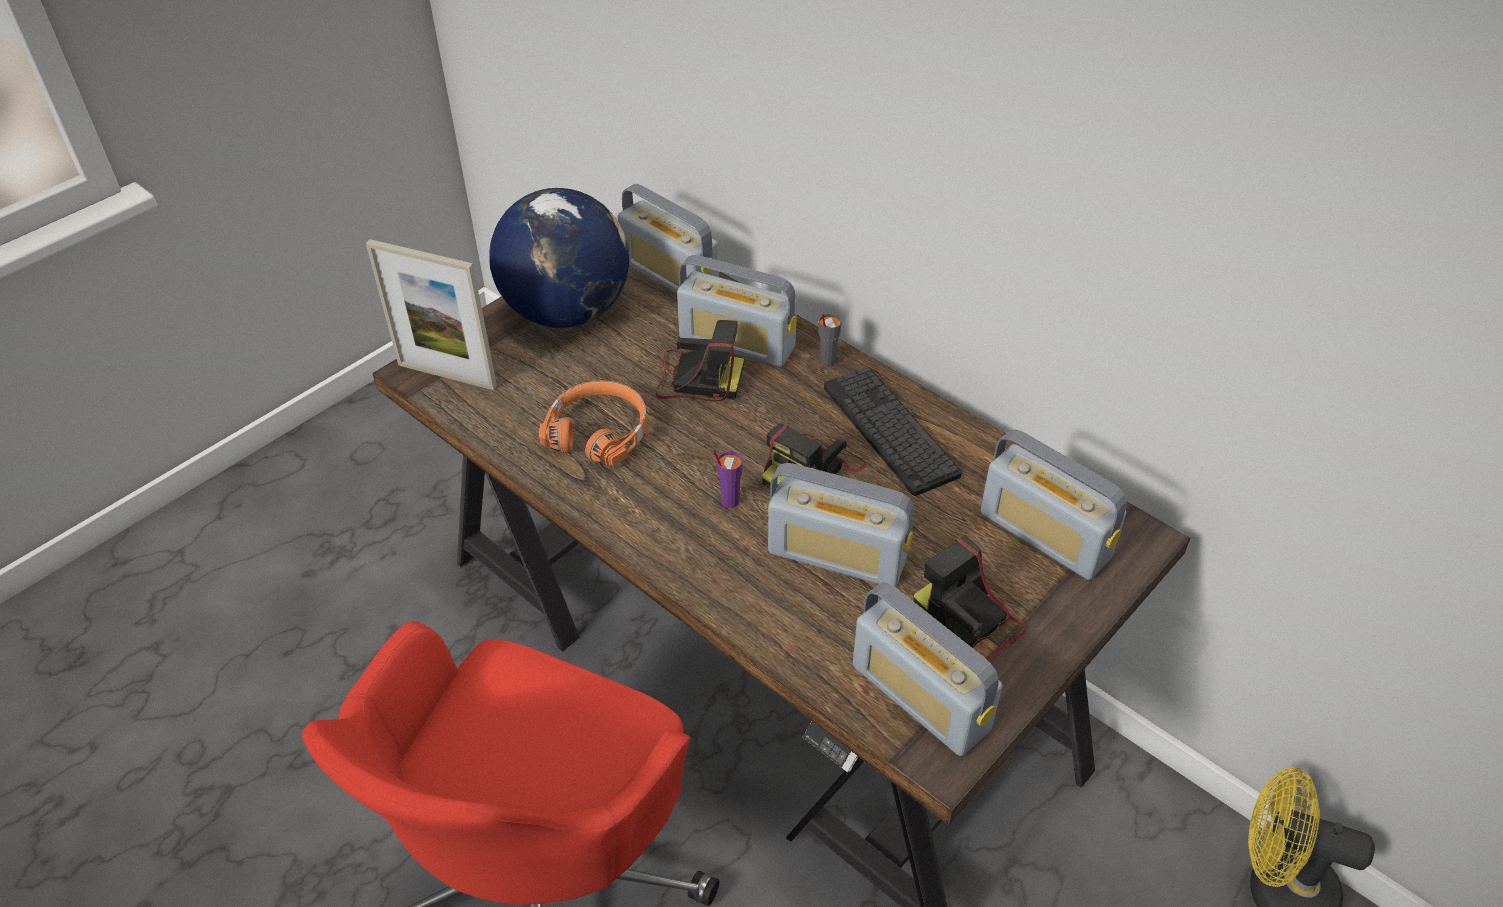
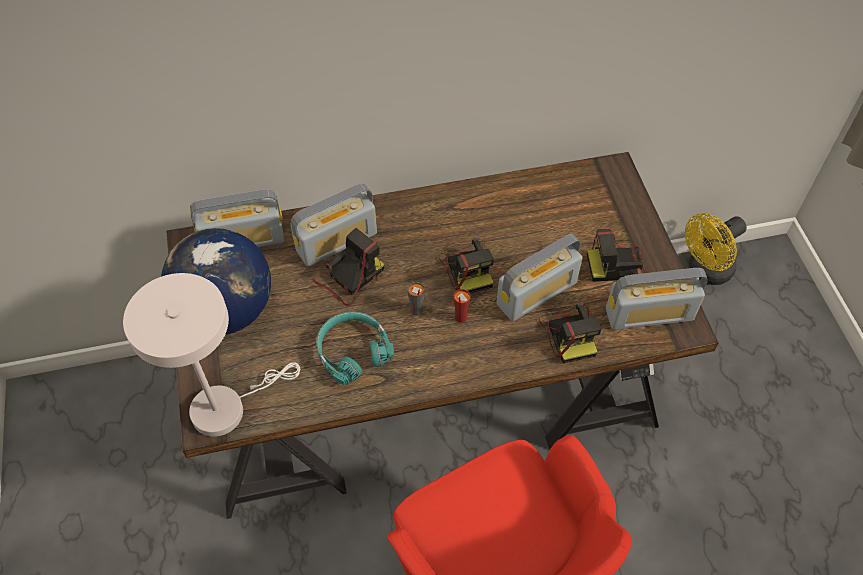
camera: 55 degrees left, 10 degrees up
(447, 375) = (226, 407): picture frame -> white table lamp
(599, 432) = (352, 350): orange headphones -> turquoise headphones
(729, 501) = (460, 318): purple cup -> red cup
(804, 621) = (569, 333): none -> camera
(827, 361) = (390, 211): grey cup -> grey cup (416, 311)
(889, 430) = (466, 217): keyboard -> none
(1044, 535) = (587, 202): radio -> none

